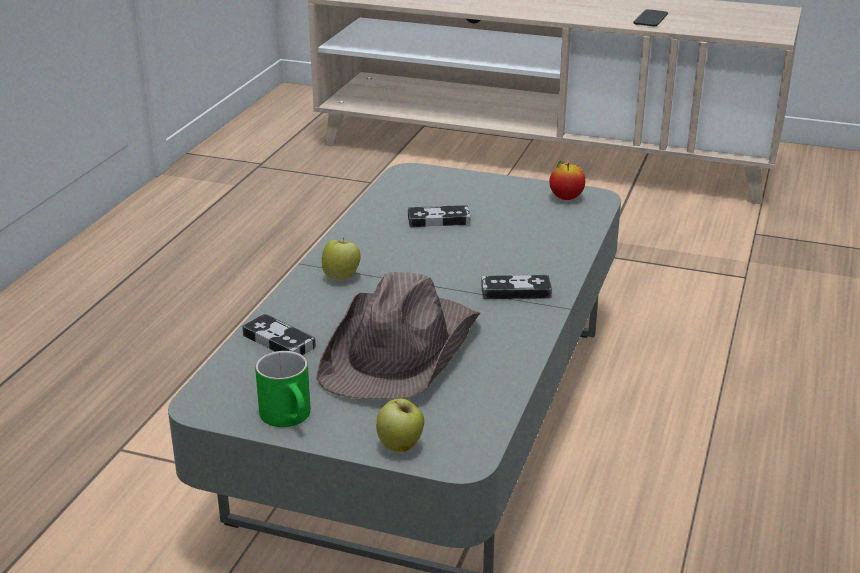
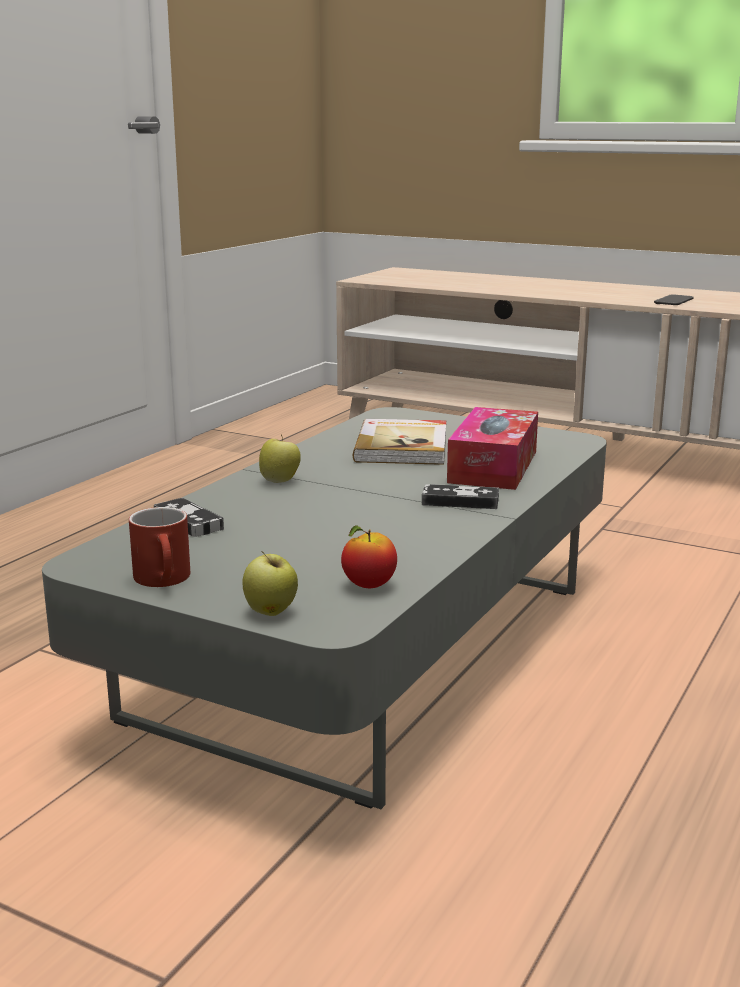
camera: 10 degrees right, 10 degrees down
(291, 417) = (166, 580): green mug -> red mug
(402, 350) = (314, 537): brown hat -> none
(438, 220) = (403, 446): game controller -> book
(530, 241) = (493, 466): none -> tissue box
(566, 198) = (546, 438): apple -> apple (369, 586)

